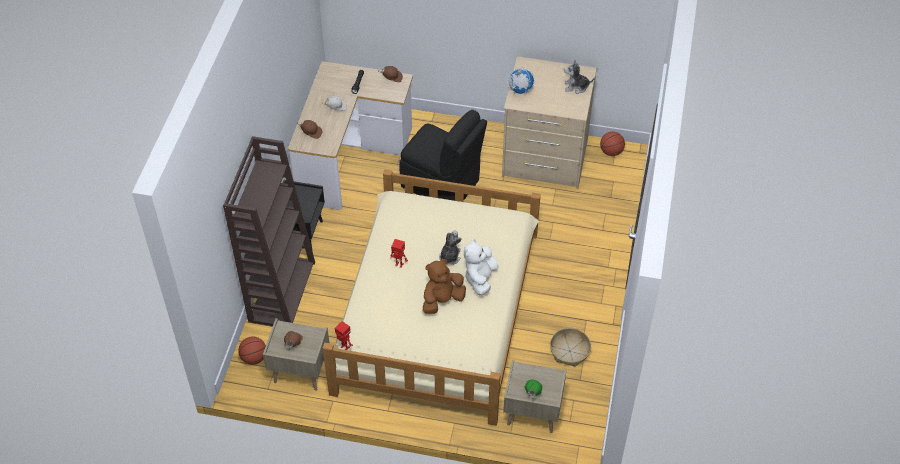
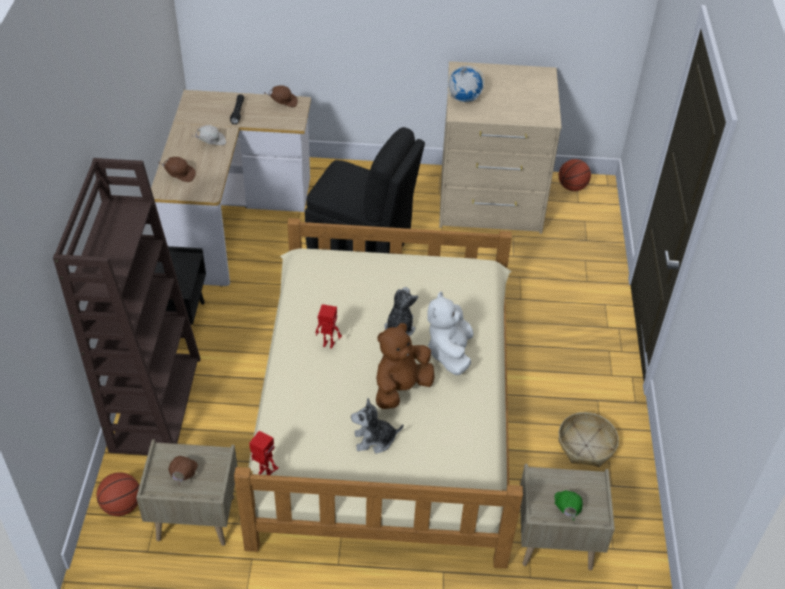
camera: 10 degrees left, 5 degrees down
(576, 87) = (536, 90): plush toy -> plush toy (374, 440)

